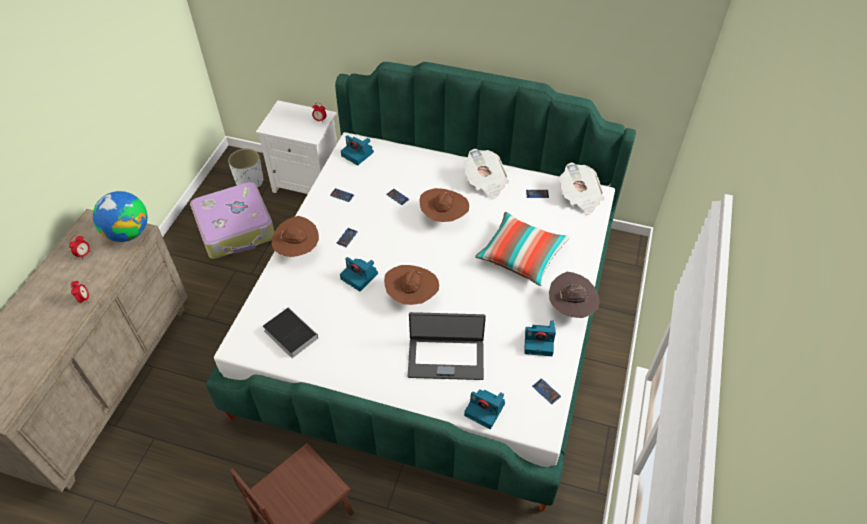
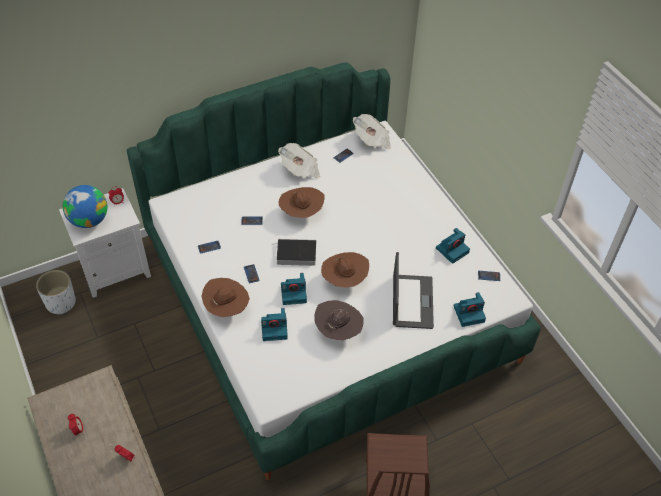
camera: 45 degrees left, 0 degrees up
(128, 233) = (93, 387): globe -> globe (89, 220)
(236, 228) = (97, 347): suitcase -> none
(289, 333) = (294, 366): book -> book (295, 254)
(358, 154) = (182, 209): camera -> camera (275, 328)
(446, 358) = (411, 302): laptop -> laptop turned 45 degrees counterclockwise
(521, 256) = (381, 204): pillow -> none
(571, 308) = (446, 216): brown hat -> brown hat (338, 330)

